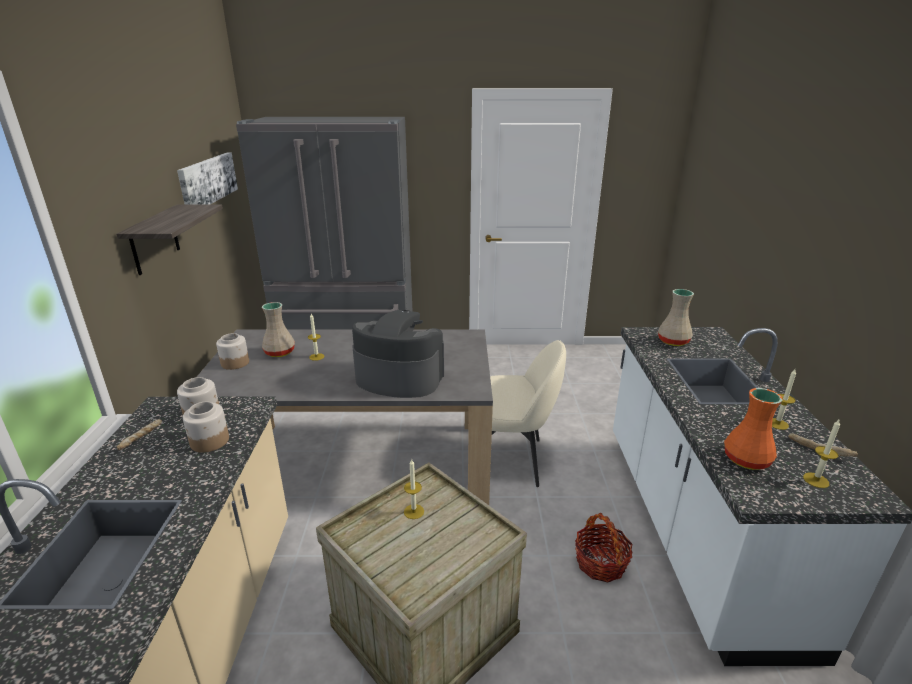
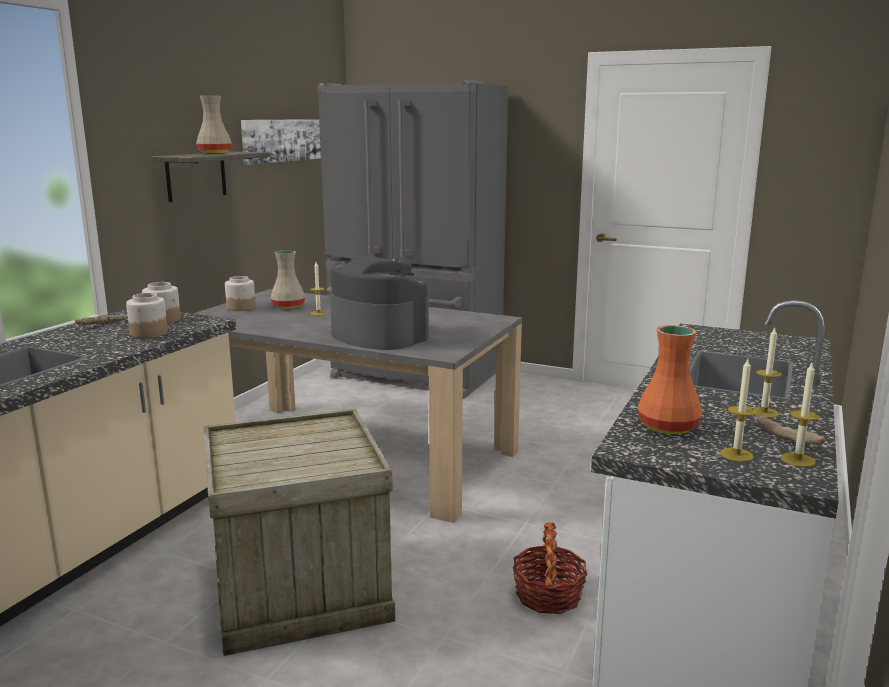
camera: 25 degrees right, 10 degrees down
(414, 511) = (302, 437): candle -> candle (798, 460)
(511, 459) = (525, 486): beige chair -> none
(674, 341) = (733, 340): beige vase -> beige vase (215, 153)

